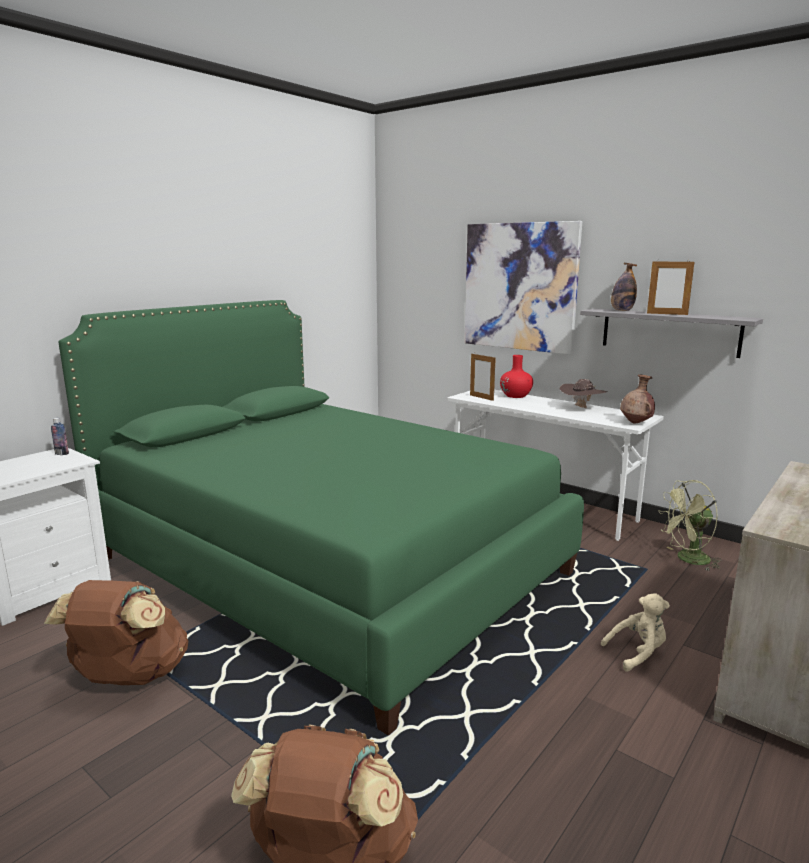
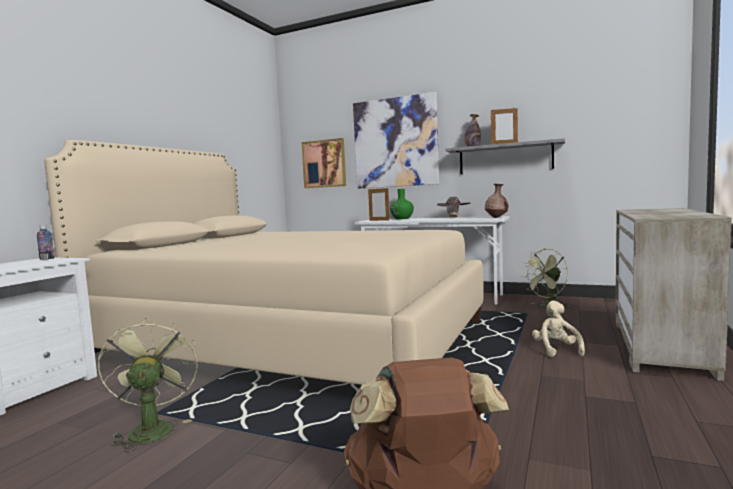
camera: 15 degrees left, 10 degrees down
(129, 677) = (152, 428): brown backpack -> green fan
(328, 564) = (293, 341): green bed -> beige bed
(427, 303) = (324, 163): none -> picture
(515, 396) = (402, 218): red vase -> green vase
(637, 653) = (556, 350): beige plush toy -> beige plush toy turned 60 degrees counterclockwise

